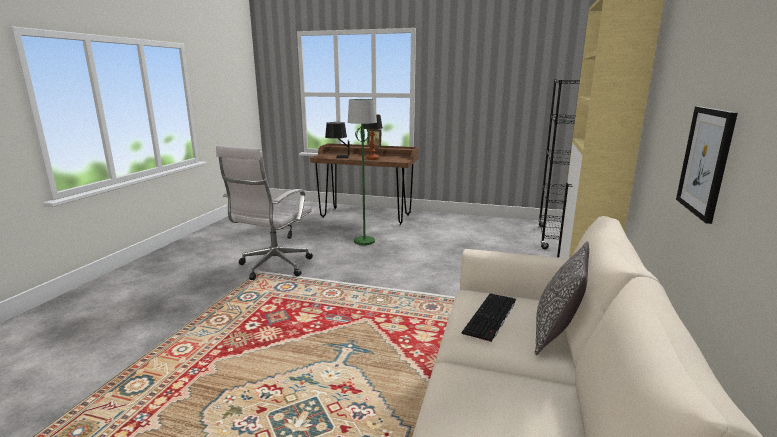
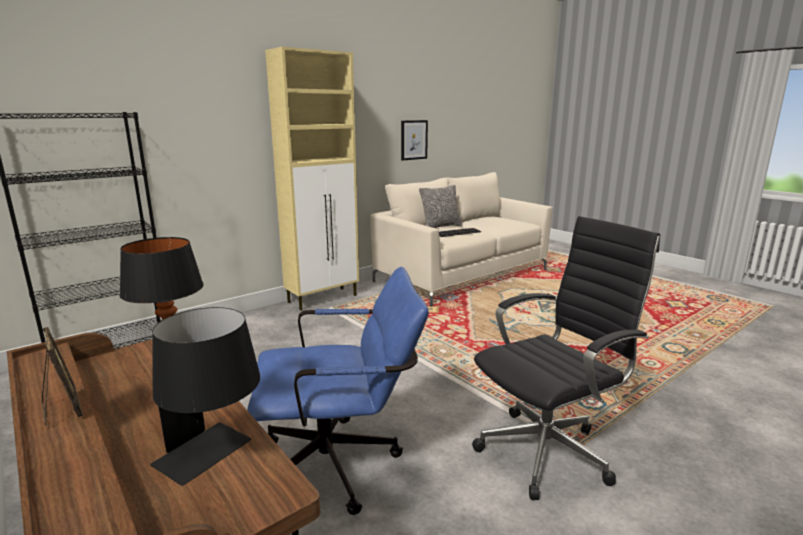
camera: 145 degrees left, 0 degrees up
(273, 267) = (548, 451): white office chair -> black office chair
(364, 241) = (341, 464): green floor lamp -> blue office chair

